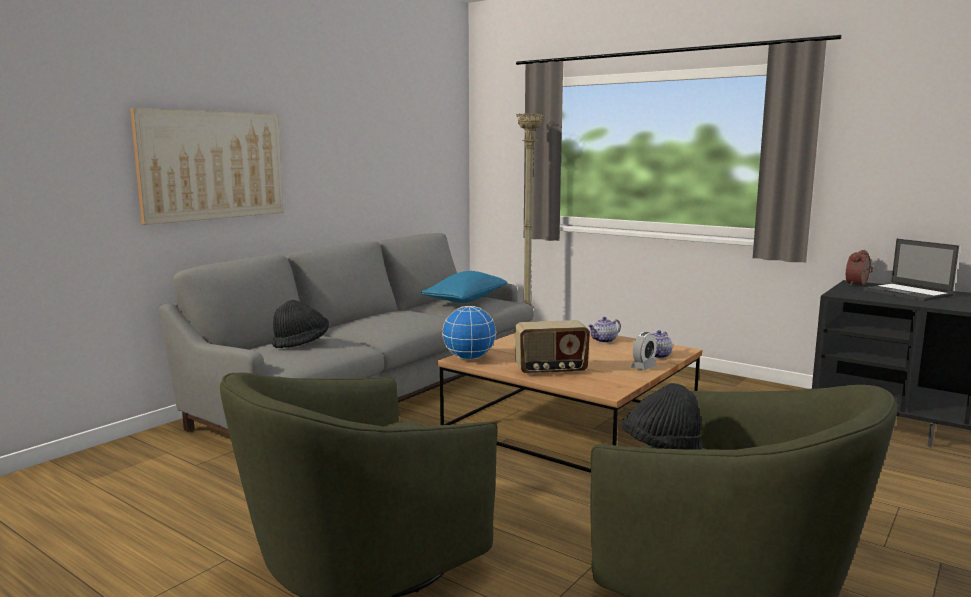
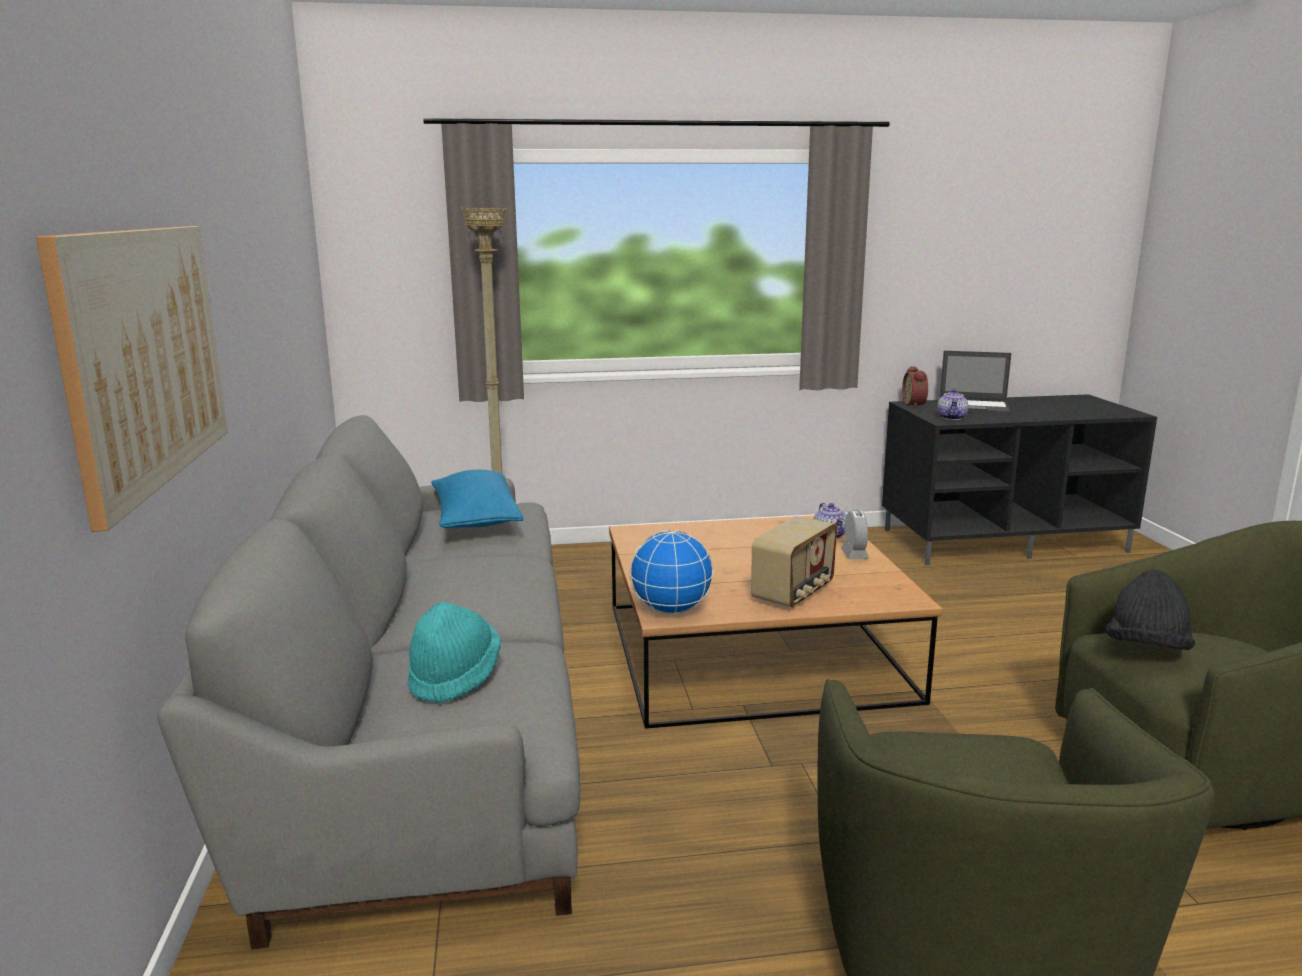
camera: 45 degrees left, 5 degrees up
(301, 343) = (454, 677): black hat -> turquoise hat
(604, 341) = (736, 532): teapot -> teapot (952, 418)

